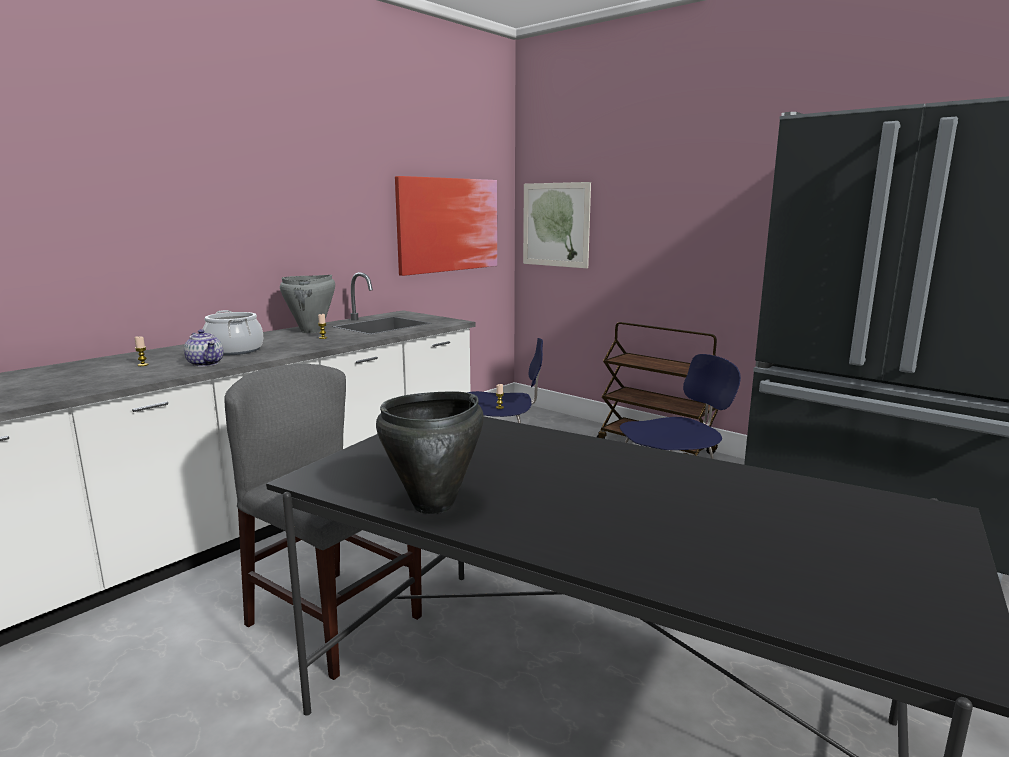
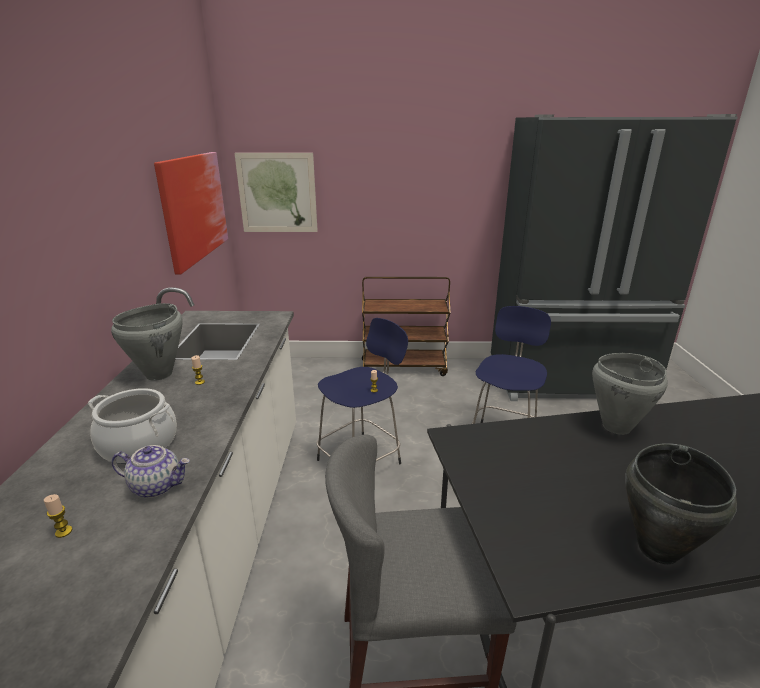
camera: 40 degrees left, 10 degrees up
(604, 453) = (615, 427): none -> grey cooking pot

